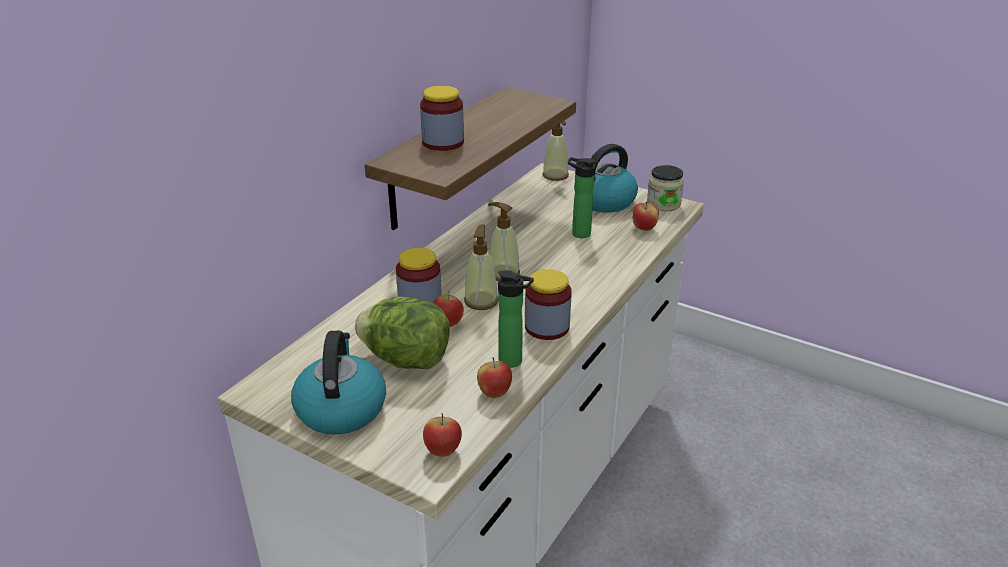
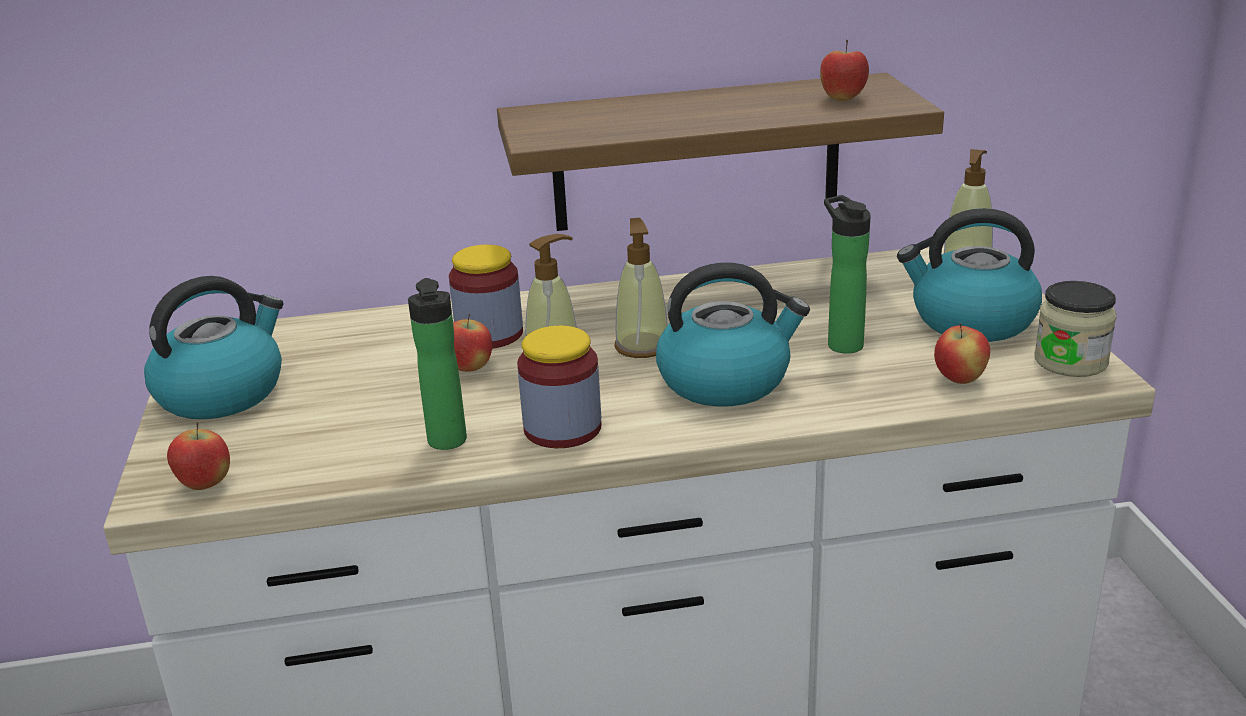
camera: 50 degrees right, 5 degrees down
(406, 360) = (360, 381): lettuce -> none
(443, 142) = (631, 110): jar -> none
(494, 393) = (362, 462): apple -> apple (843, 99)
(567, 271) = (726, 380): none -> kettle

